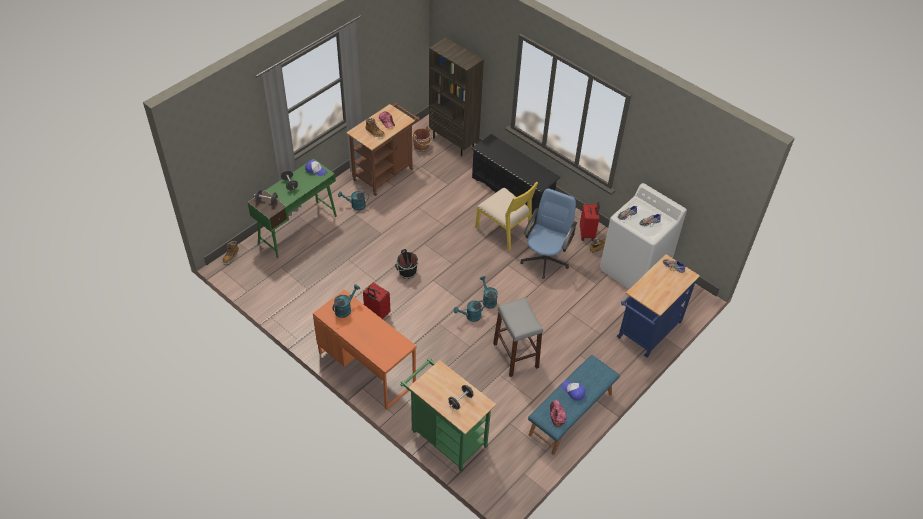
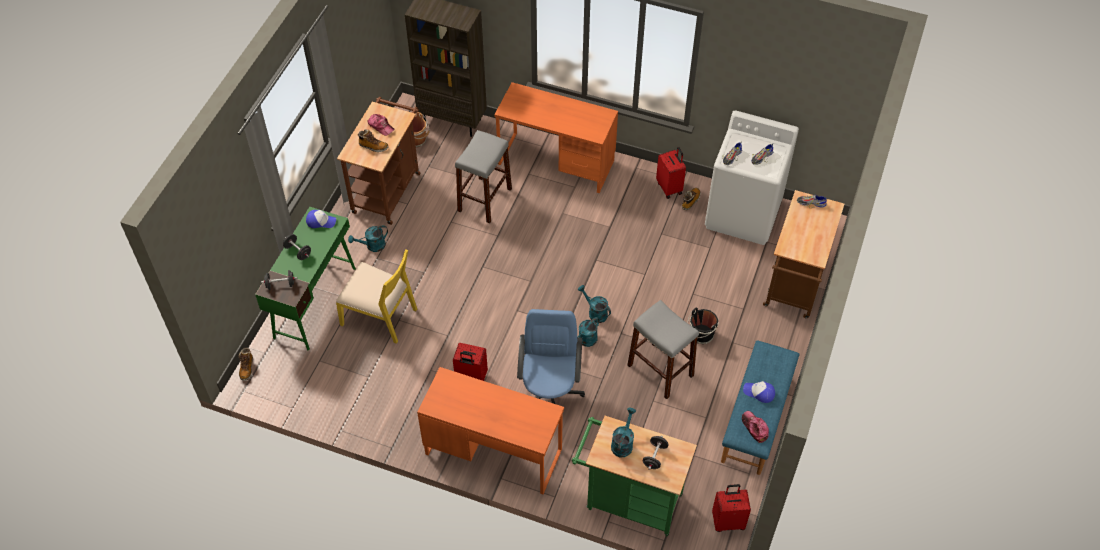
camera: 20 degrees left, 5 degrees up
(345, 309) = (454, 391): turquoise watering can -> turquoise watering can (623, 443)
(406, 272) = (480, 312): black bucket -> black bucket (701, 335)
(449, 200) = (484, 199): none -> grey stool
(504, 230) = (571, 216): yellow chair -> yellow chair (380, 316)
(512, 191) = (556, 162): black shoe rack -> orange desk
(512, 479) = (728, 521): none -> red suitcase
(545, 259) = (637, 237): blue office chair -> blue office chair (550, 393)
(646, 333) = (793, 288): blue cart -> brown cart

